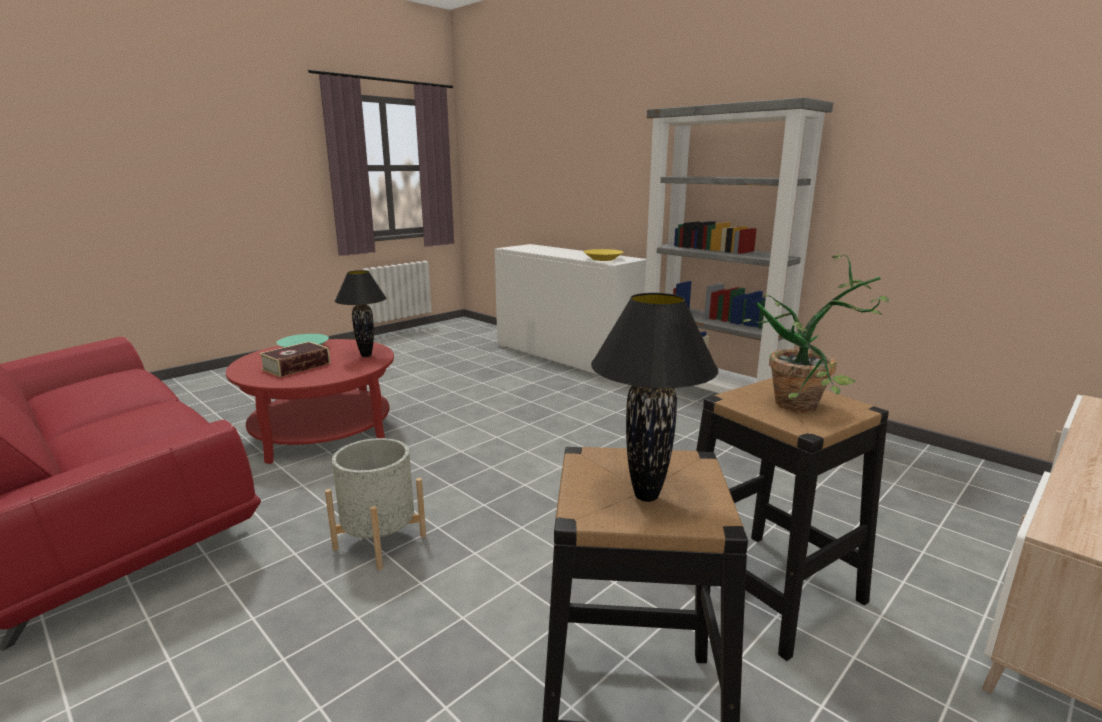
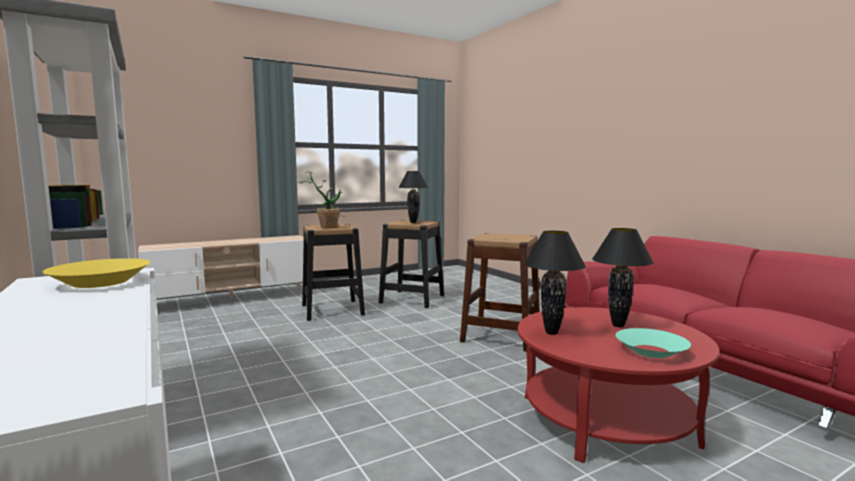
camera: 165 degrees left, 10 degrees down
(296, 366) = (619, 325): book -> black table lamp
(380, 542) = (501, 336): grey planter -> brown stool

